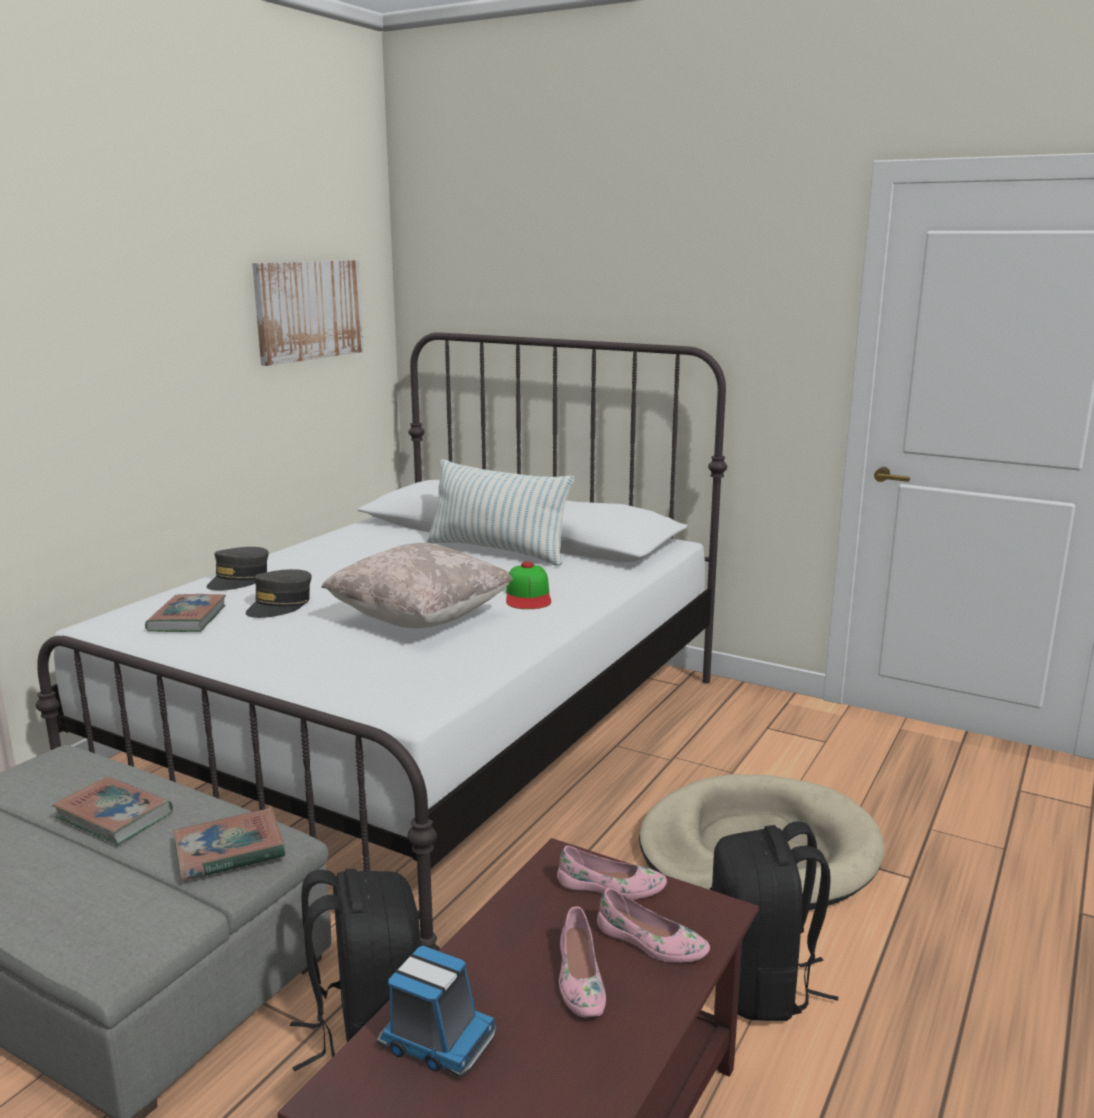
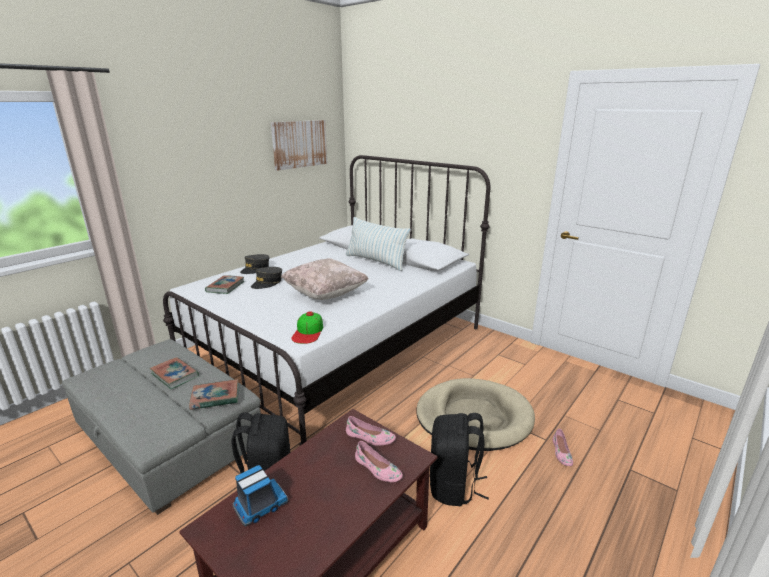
camera: 10 degrees right, 5 degrees up
(435, 1040) = (260, 506): toy truck -> toy truck turned 75 degrees counterclockwise
(528, 595) = (380, 285): cap -> cap (308, 332)
(579, 979) = (336, 484): pink shoe -> pink shoe (561, 453)

